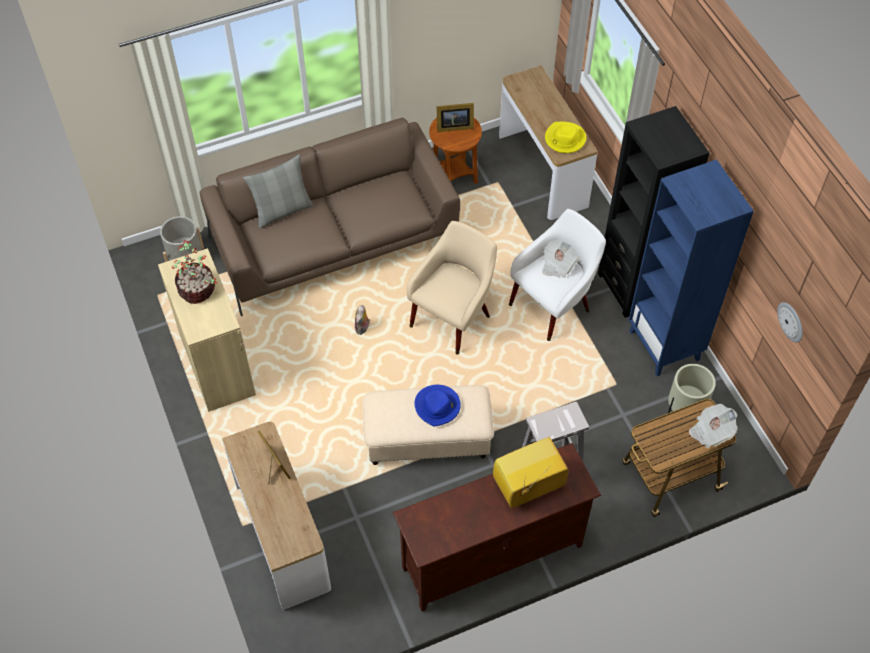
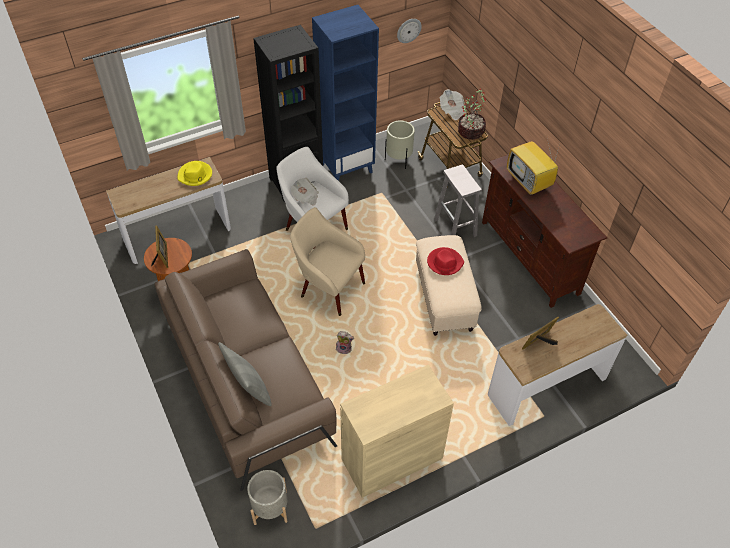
camera: 95 degrees left, 5 degrees down
(198, 290) = (391, 404): potted plant -> potted plant (471, 131)
(437, 406) = (444, 262): blue hat -> red hat

